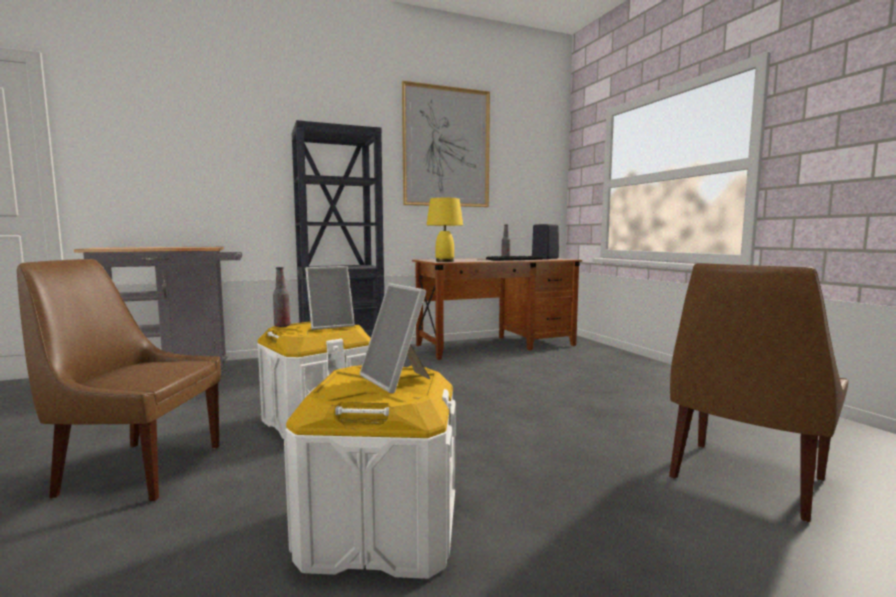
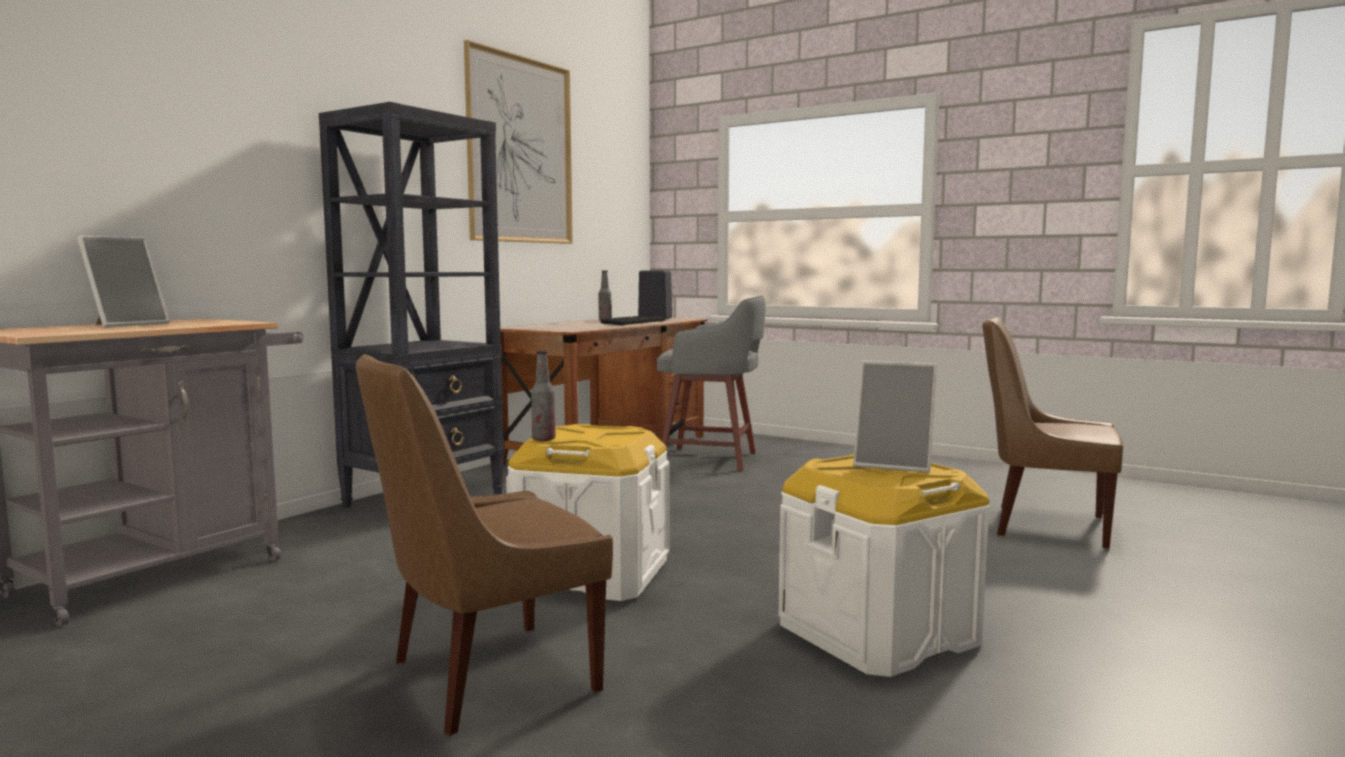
camera: 35 degrees left, 0 degrees up
(330, 325) = (603, 431): picture frame -> picture frame (126, 324)
(444, 261) = (567, 329): yellow table lamp -> none
(550, 362) = (712, 459): none -> grey stool
(744, 480) = (1044, 525): brown chair -> brown chair turned 105 degrees clockwise

